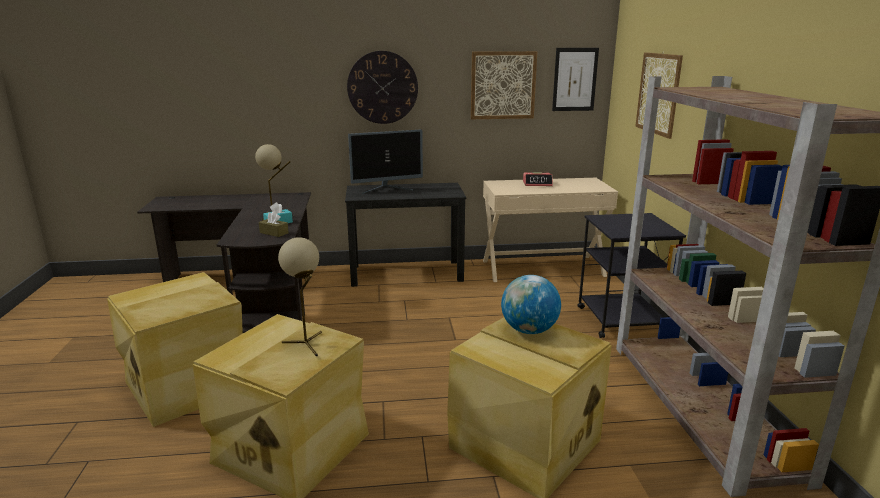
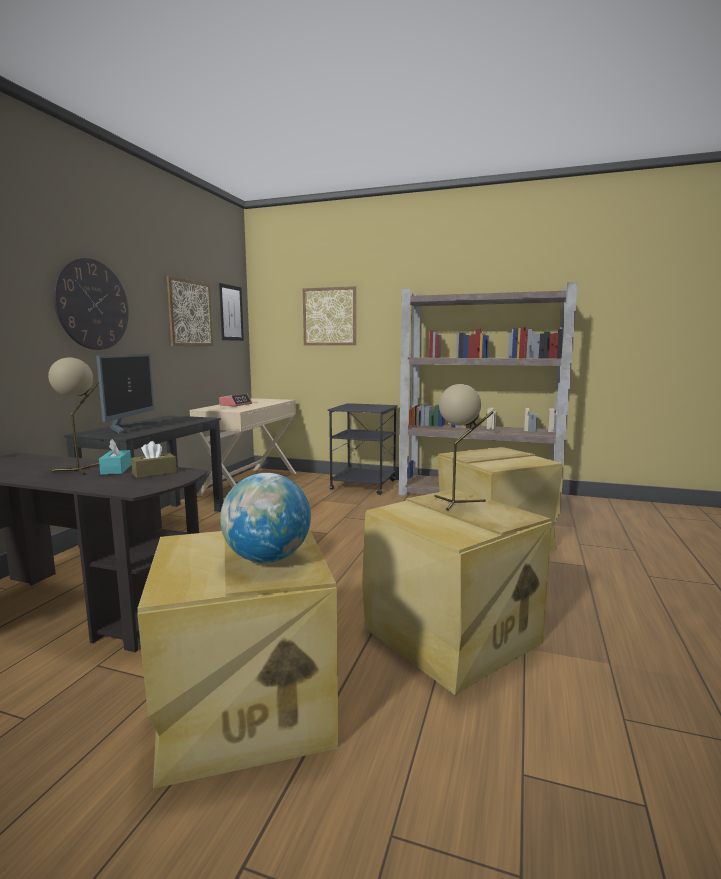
camera: 65 degrees left, 10 degrees down
(529, 330) = (476, 454): globe -> globe (267, 559)

